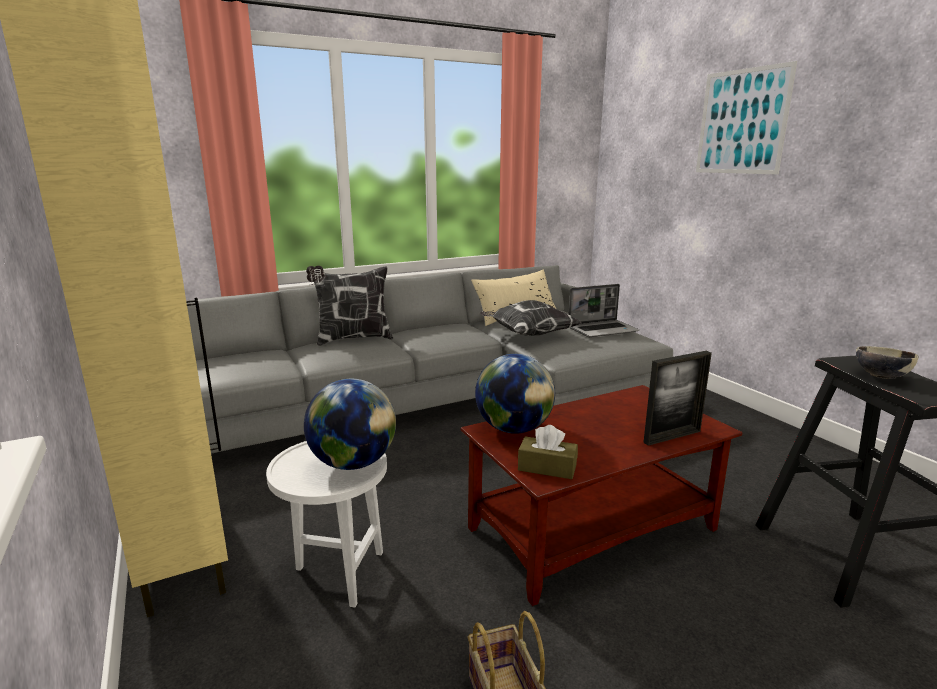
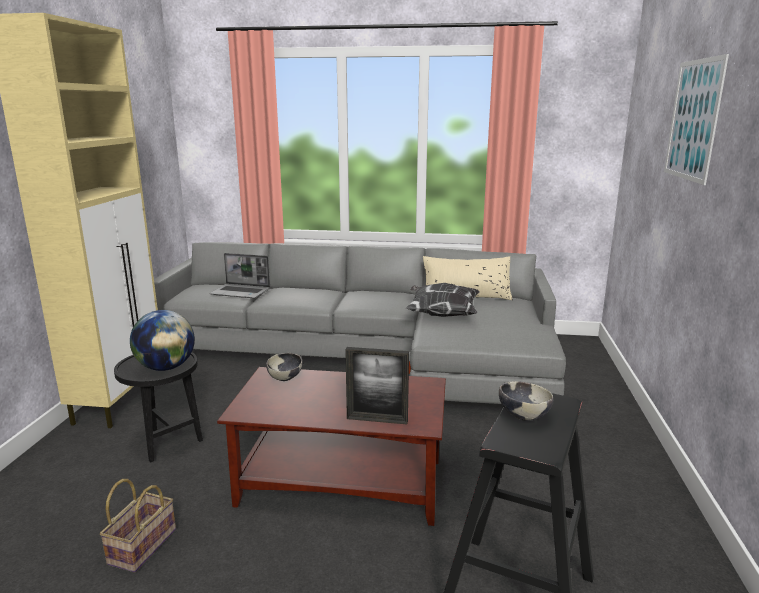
camera: 35 degrees right, 0 degrees up
(337, 573) = (166, 441): white side table -> black side table
(352, 339) = (311, 289): pillow -> none
(513, 429) = (285, 378): globe -> bowl
(547, 467) = (255, 407): brown tissue box -> none
(603, 330) = (514, 325): laptop -> laptop (241, 292)

